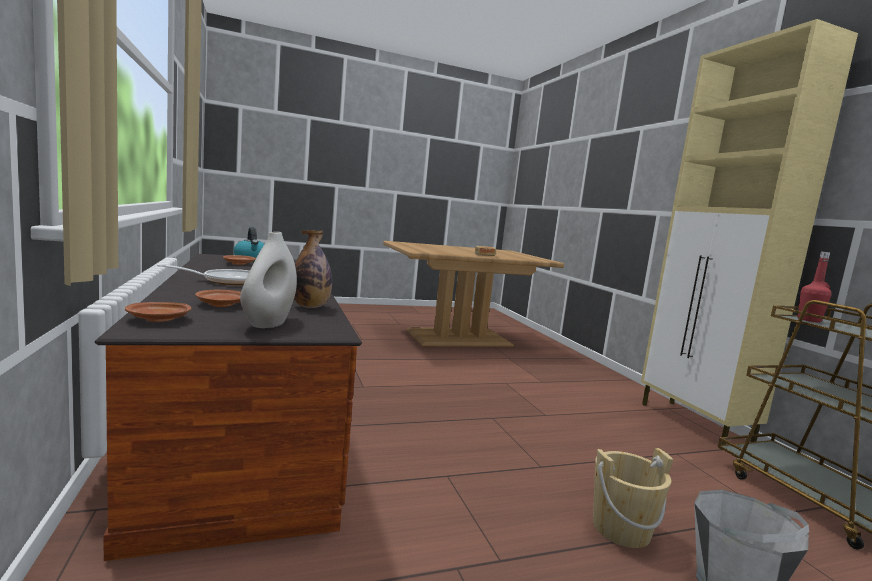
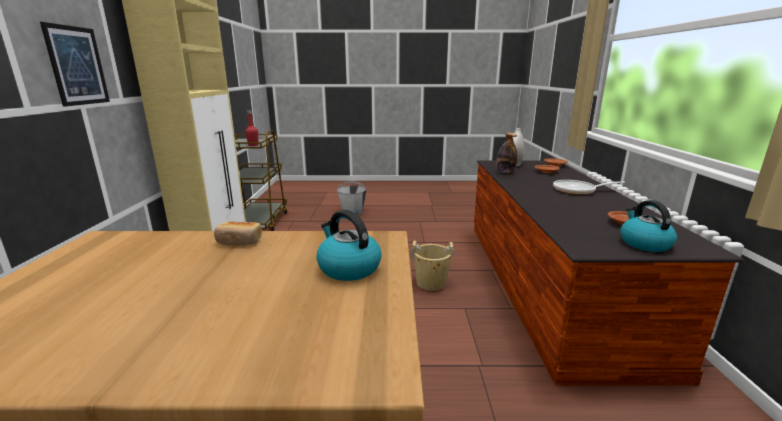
camera: 160 degrees left, 10 degrees up
(424, 248) = (348, 268): none -> kettle
(621, 529) = (366, 223): beige bucket -> beige bucket (431, 283)
(662, 186) = (77, 66): none -> picture

